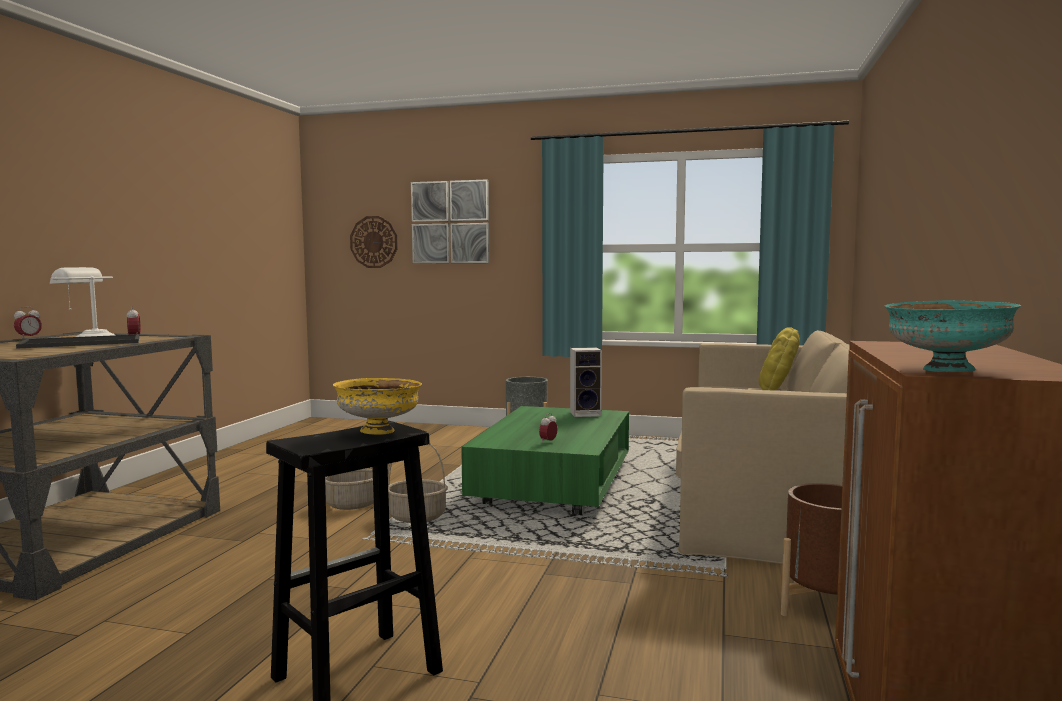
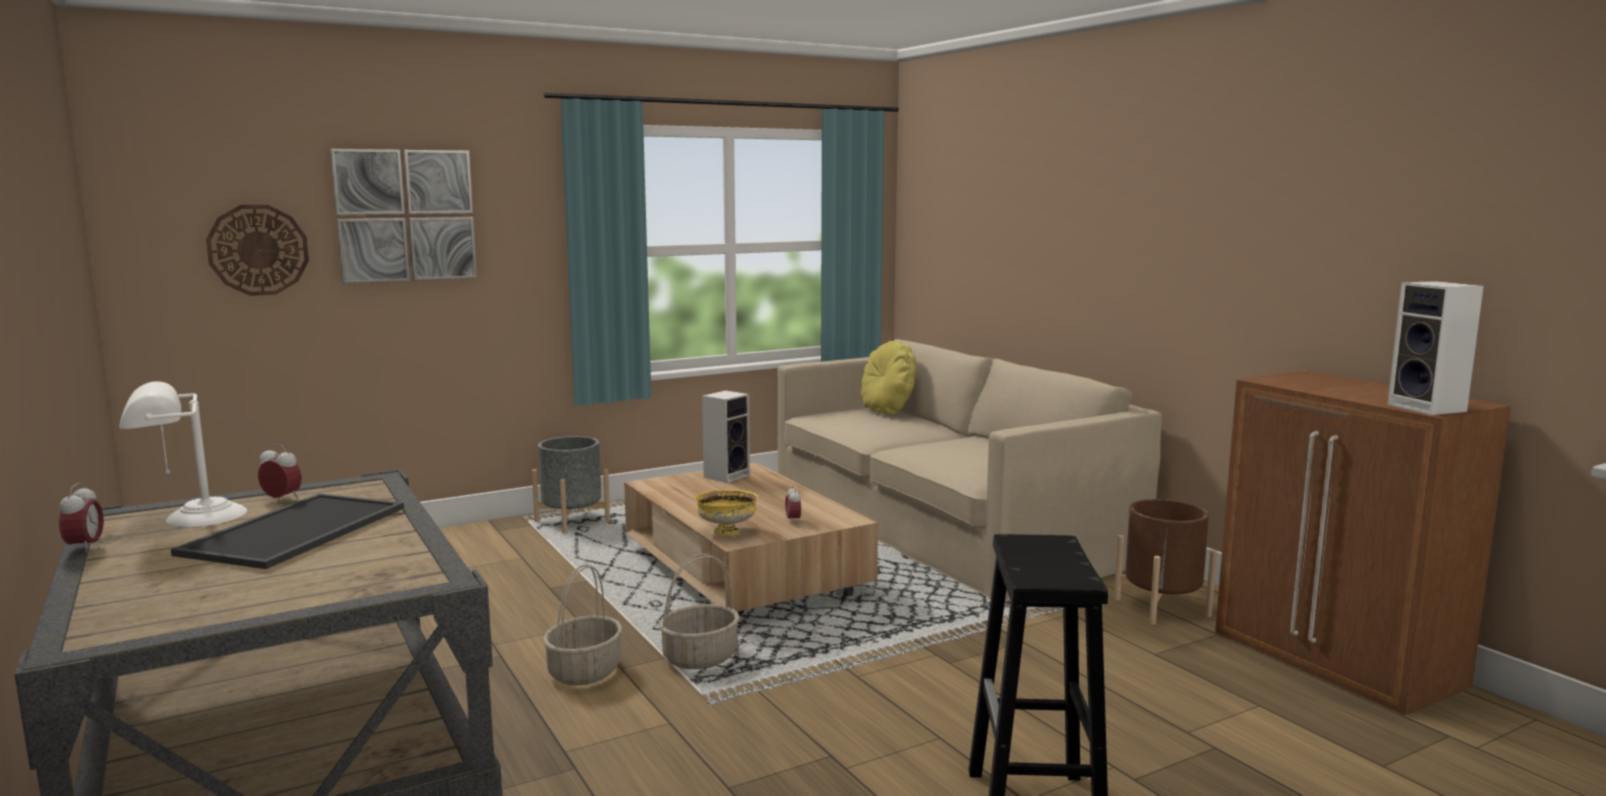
camera: 45 degrees left, 5 degrees up
(378, 431) = (1041, 547): yellow bowl -> yellow bowl (726, 531)
(554, 484) = (743, 571): green coffee table -> brown coffee table
(946, 370) = (1429, 408): turquoise bowl -> speaker

